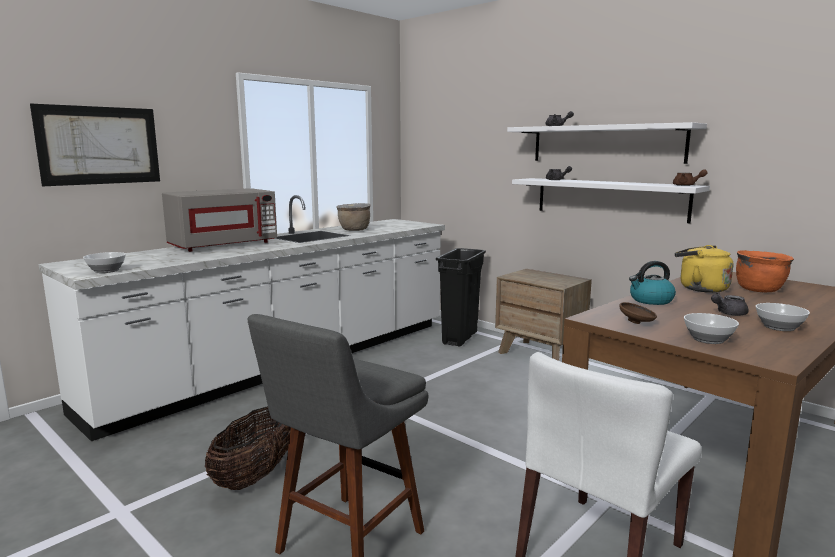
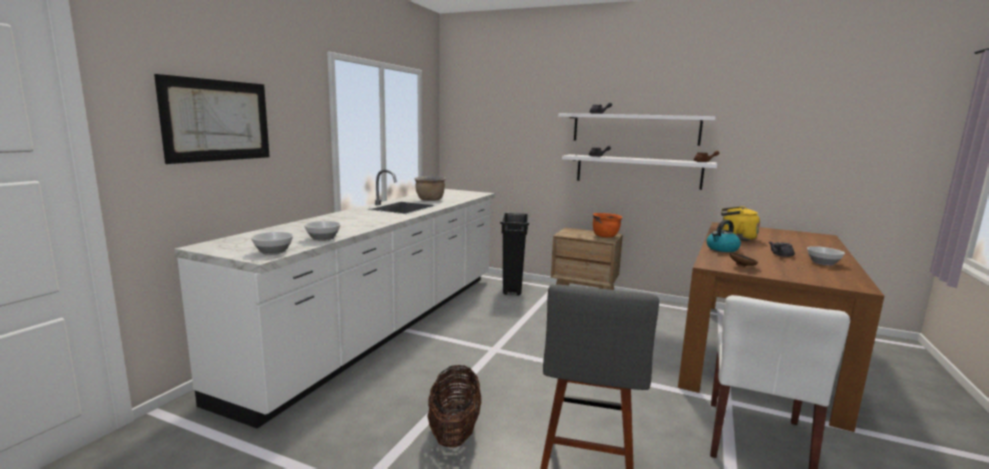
camera: 20 degrees left, 0 degrees up
(223, 245) = (338, 219): grey microwave -> none
(709, 340) = (802, 275): bowl -> bowl (324, 238)
(759, 290) = (769, 236): orange cooking pot -> orange cooking pot (605, 236)

